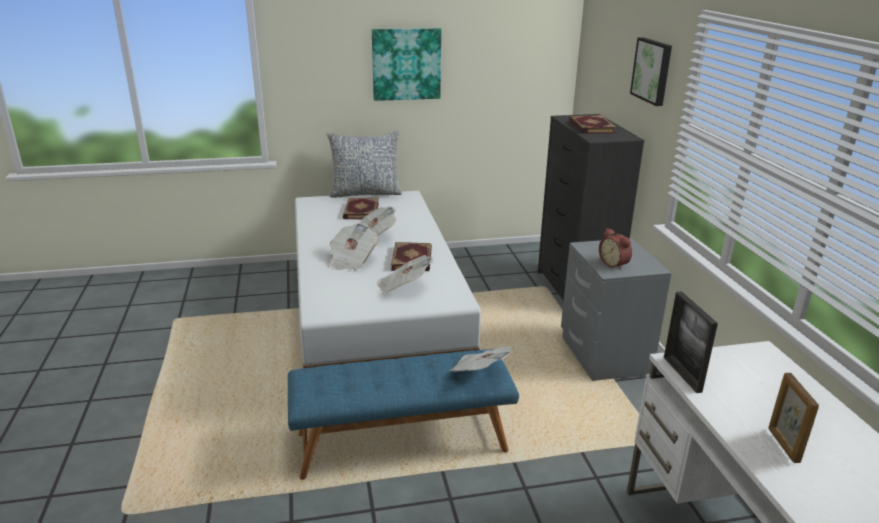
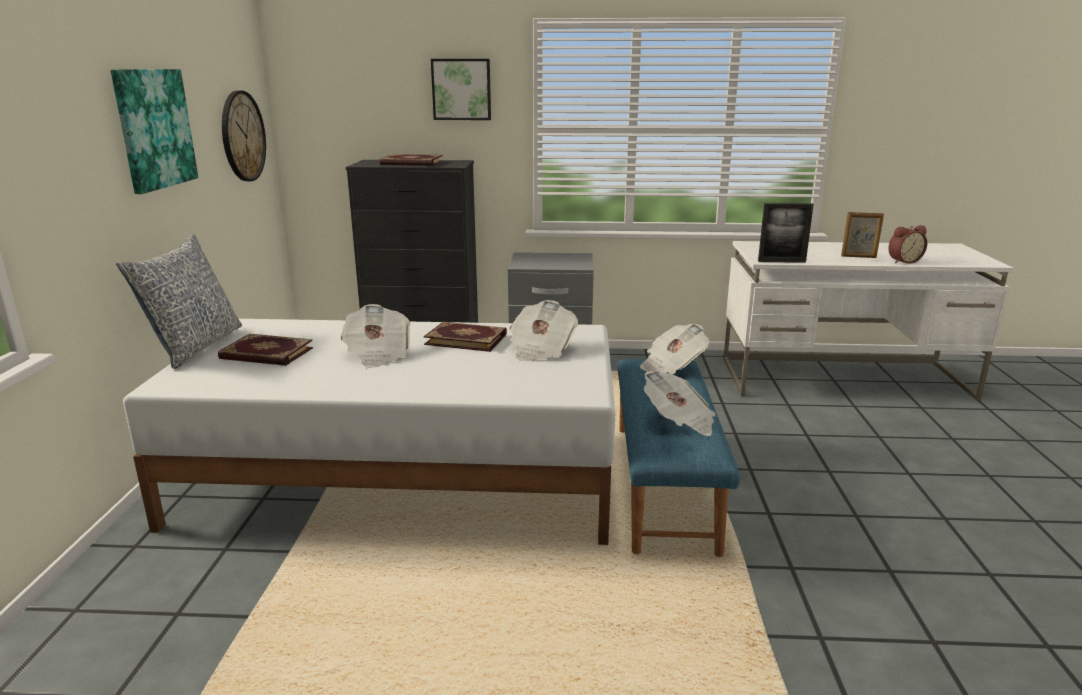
camera: 75 degrees left, 5 degrees down
(351, 260) = (442, 369): newspaper -> newspaper (679, 421)
(520, 76) = (242, 136): none -> wall clock
(614, 264) = (567, 263): alarm clock -> alarm clock (903, 261)

